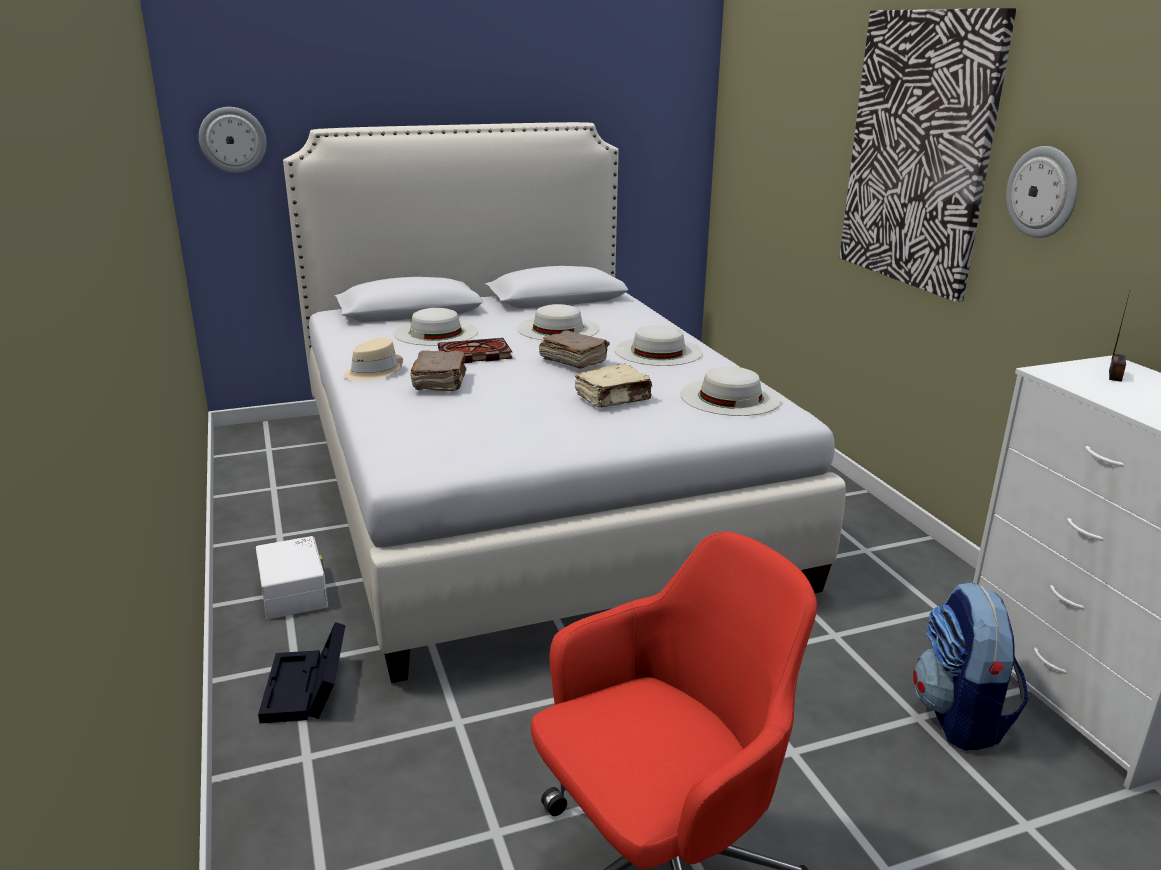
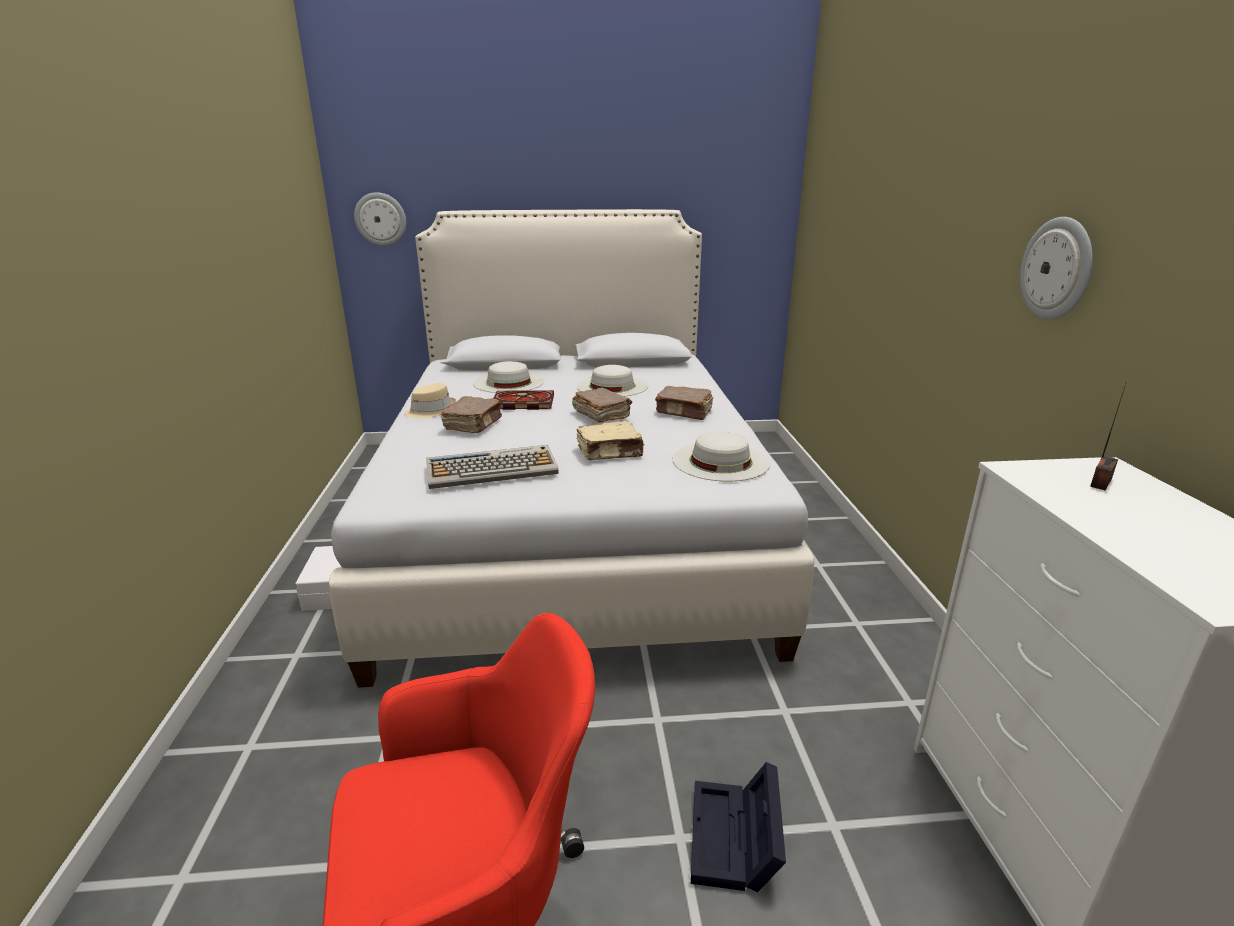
camera: 15 degrees right, 0 degrees up
(306, 690) = (289, 682): black storage box -> black storage box (735, 841)
(507, 425) = (493, 469): none -> keyboard
(658, 351) = (684, 412): white hat -> brown book
(919, 151) = (947, 229): picture -> none
(960, 717) = (882, 835): backpack -> none

